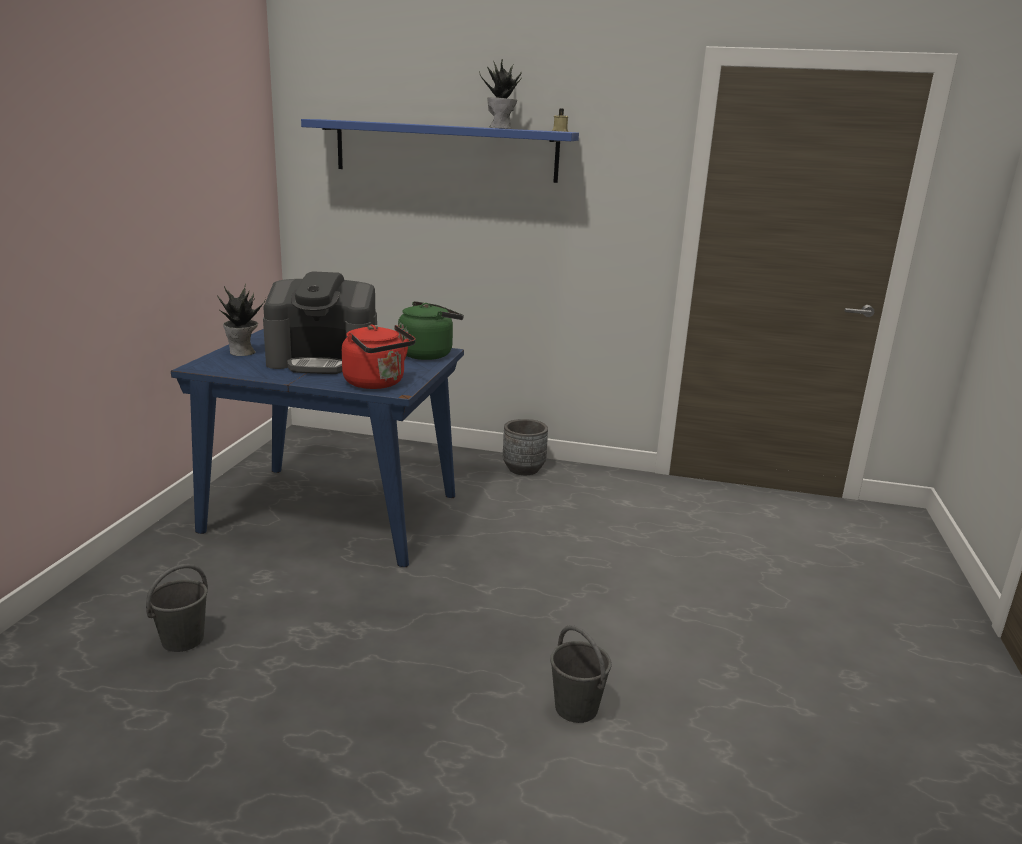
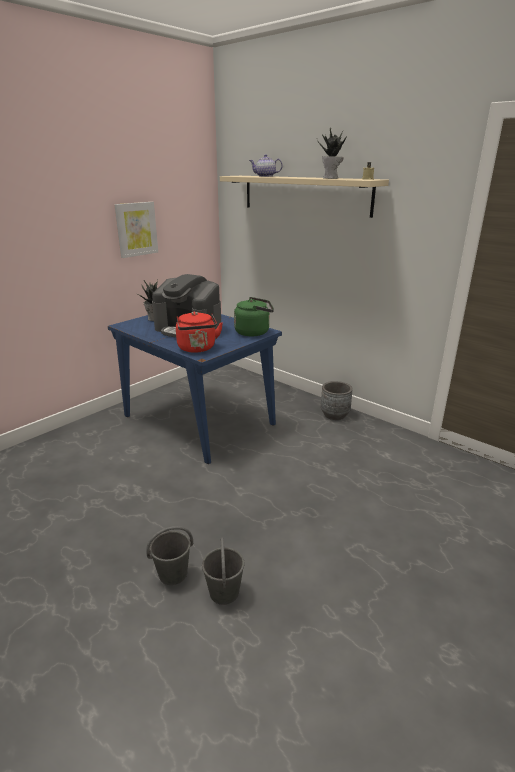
camera: 30 degrees right, 5 degrees up
(181, 203) = (136, 229): none -> picture
(182, 640) = (68, 475): grey bucket -> grey bucket (172, 574)
(381, 122) = (265, 176): none -> teapot
(445, 150) = (304, 194): blue shelf -> beige shelf

